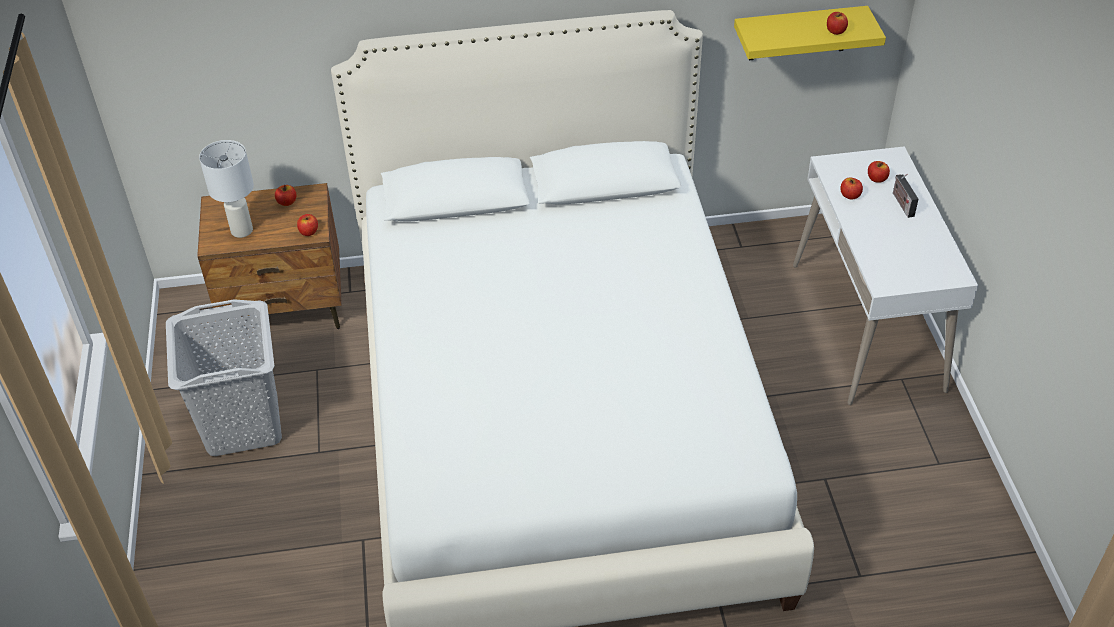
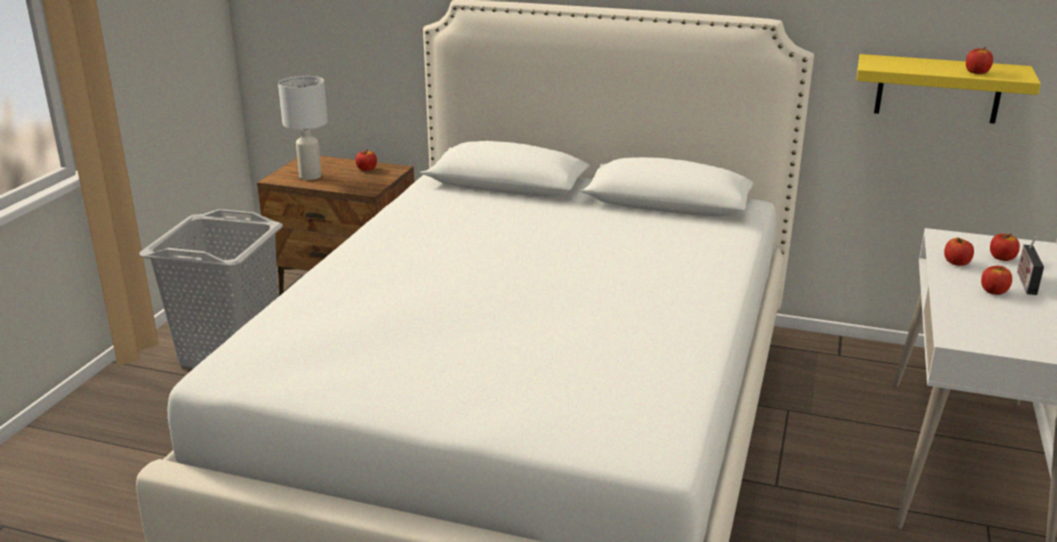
camera: 25 degrees right, 20 degrees down
(308, 232) = (364, 188): apple -> apple (993, 291)

